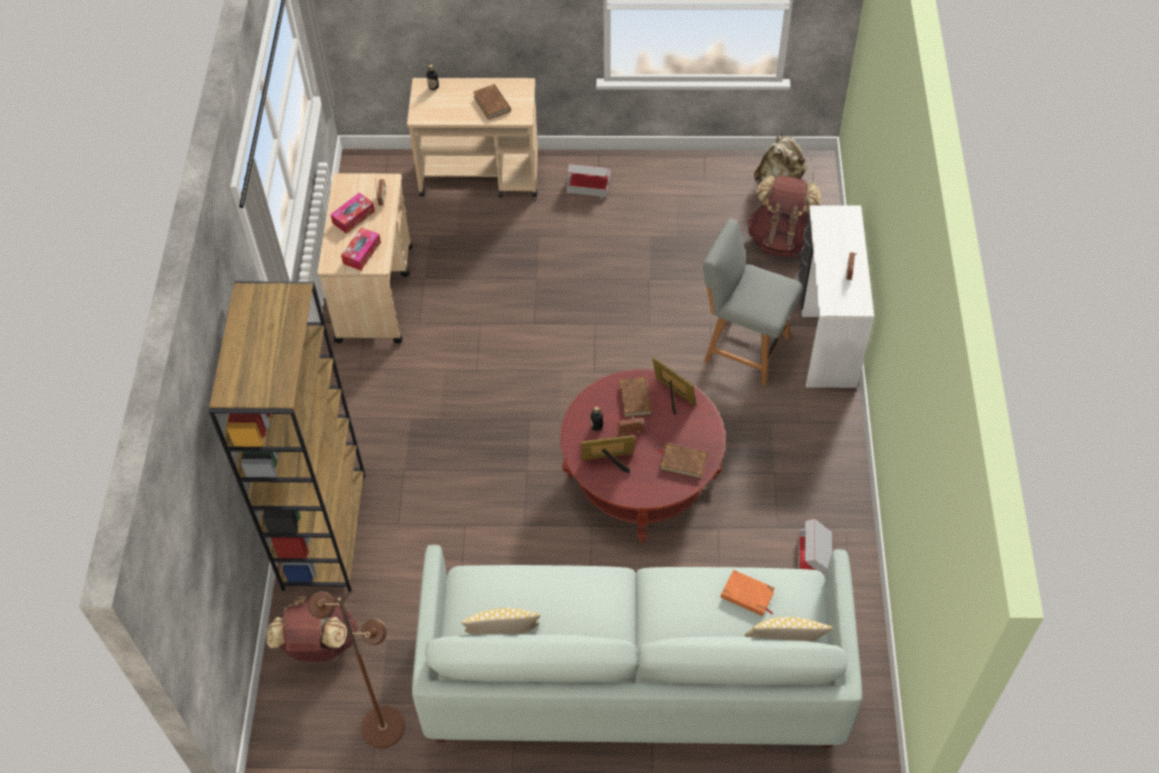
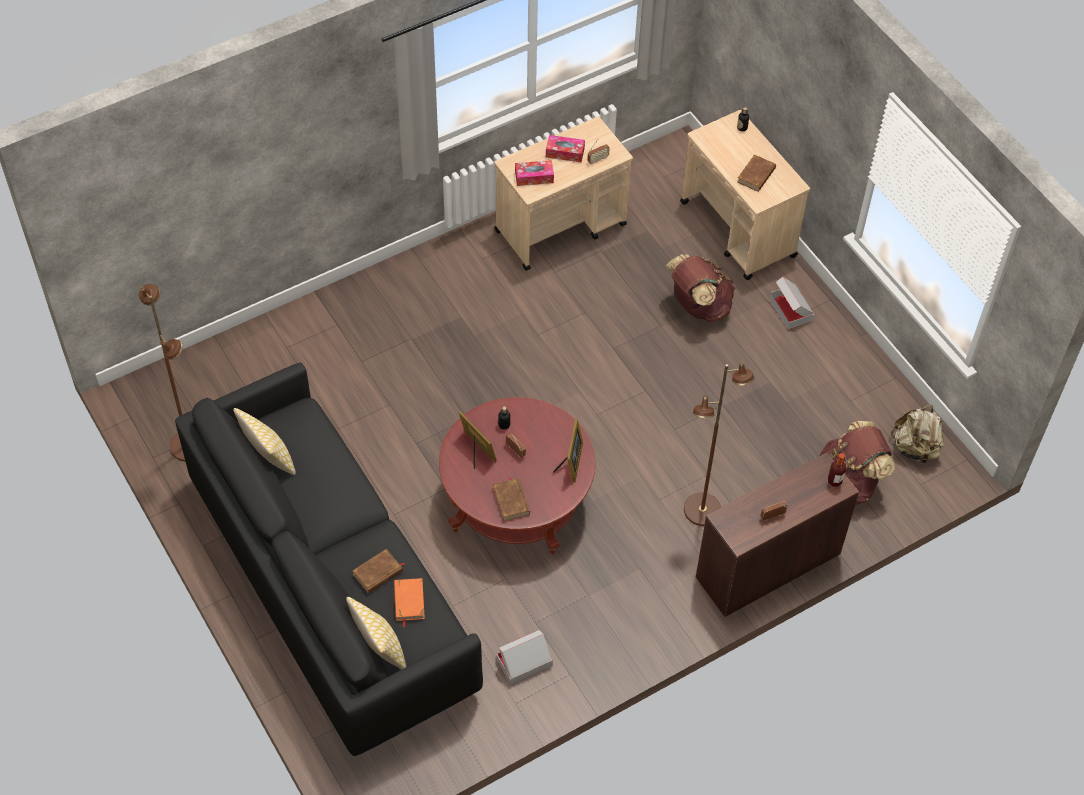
camera: 55 degrees right, 0 degrees up
(318, 645) = (229, 370): brown backpack -> brown backpack (698, 306)
(324, 530) = (324, 319): brown bookcase -> none
(634, 676) = (331, 585): white sofa -> black sofa
(635, 398) = (550, 438): brown book -> brown book (378, 573)
(744, 348) = (702, 510): grey chair -> brown floor lamp
(824, 332) = (767, 565): white desk -> brown desk
(841, 215) = (834, 481): none -> bottle

